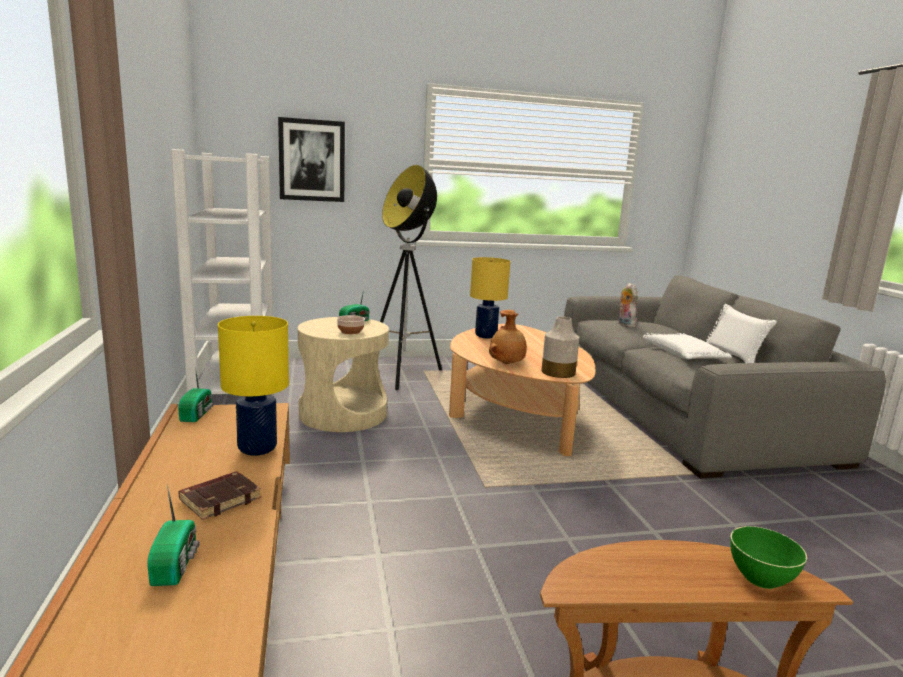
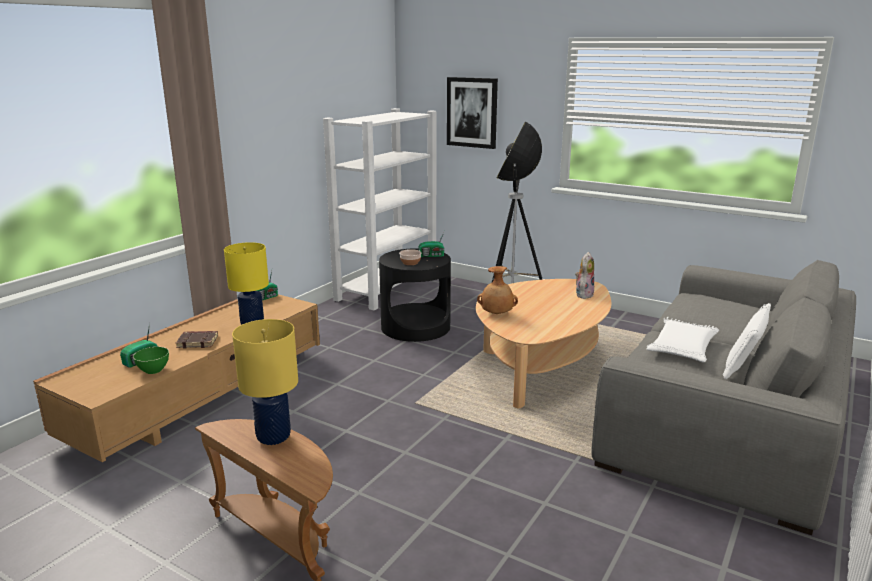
camera: 45 degrees right, 5 degrees up
(343, 414) = (415, 327): beige side table -> black side table
(486, 337) = (538, 289): yellow table lamp -> yellow table lamp (274, 439)
(558, 372) = (521, 331): beige vase -> none
(624, 325) = (698, 306): plush toy -> plush toy (583, 294)
(760, 578) = (299, 470): green bowl -> green bowl (153, 370)

